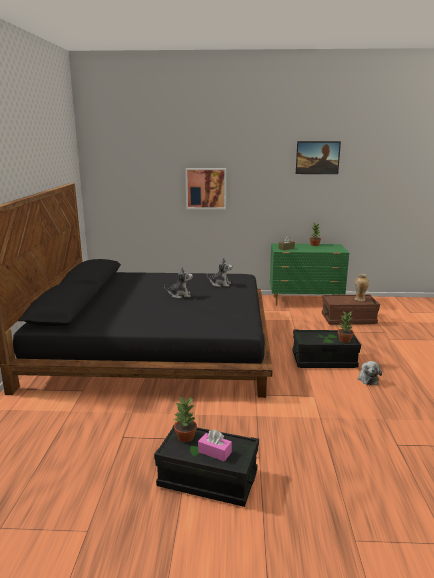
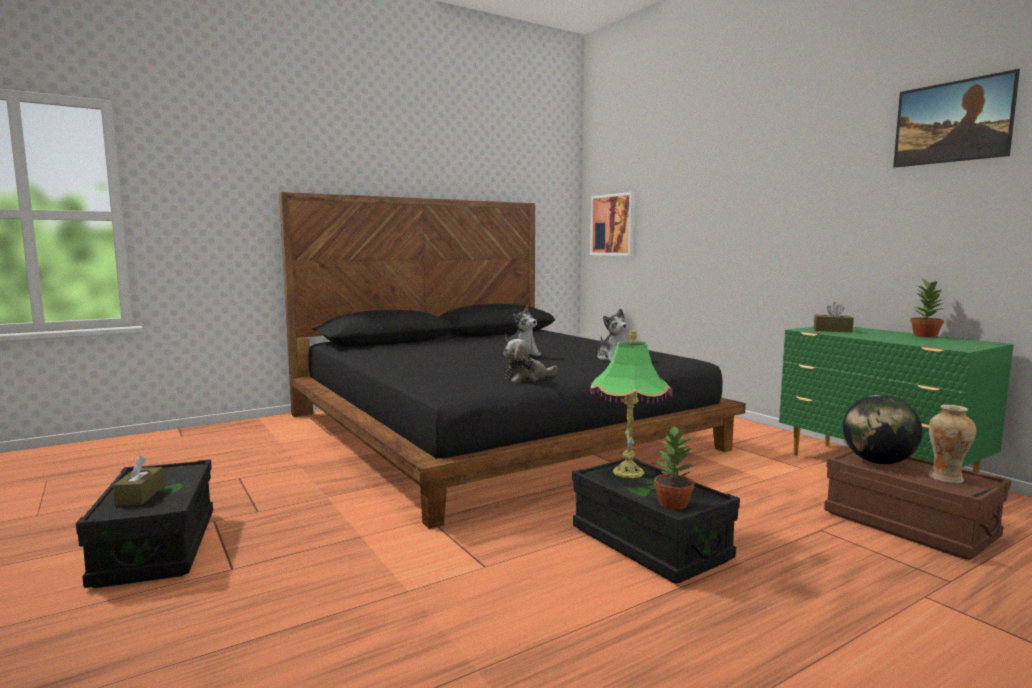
camera: 55 degrees right, 10 degrees down
(186, 437) = (175, 473): potted plant -> none
(206, 188) = (724, 211): picture -> picture (613, 225)
(214, 452) = (140, 495): pink tissue box -> brown tissue box
(308, 336) = (628, 472): none -> table lamp
(338, 300) = (878, 462): none -> globe
(367, 378) = (646, 609): plush toy -> plush toy (527, 378)

